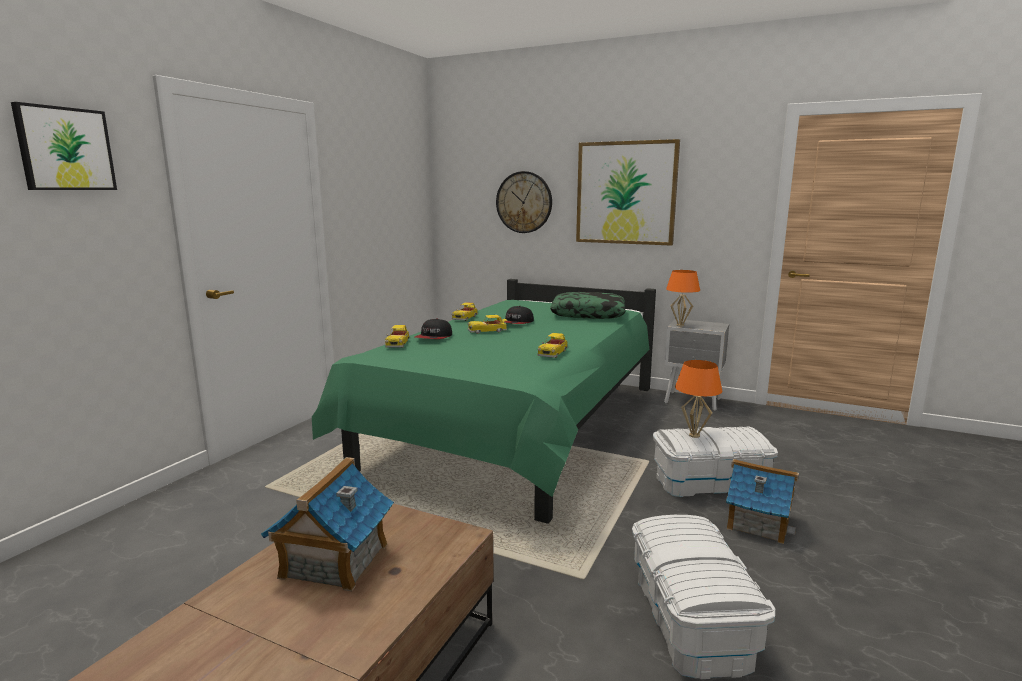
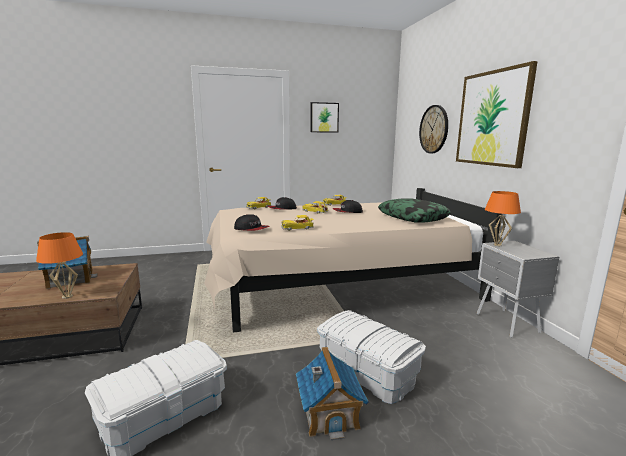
camera: 50 degrees right, 0 degrees up
(65, 149) = (147, 101): picture -> picture (324, 117)
(517, 368) = (251, 229): none -> cap
(517, 428) = (337, 286): green bed -> beige bed
(694, 435) = (353, 323): orange table lamp -> orange table lamp (67, 296)

